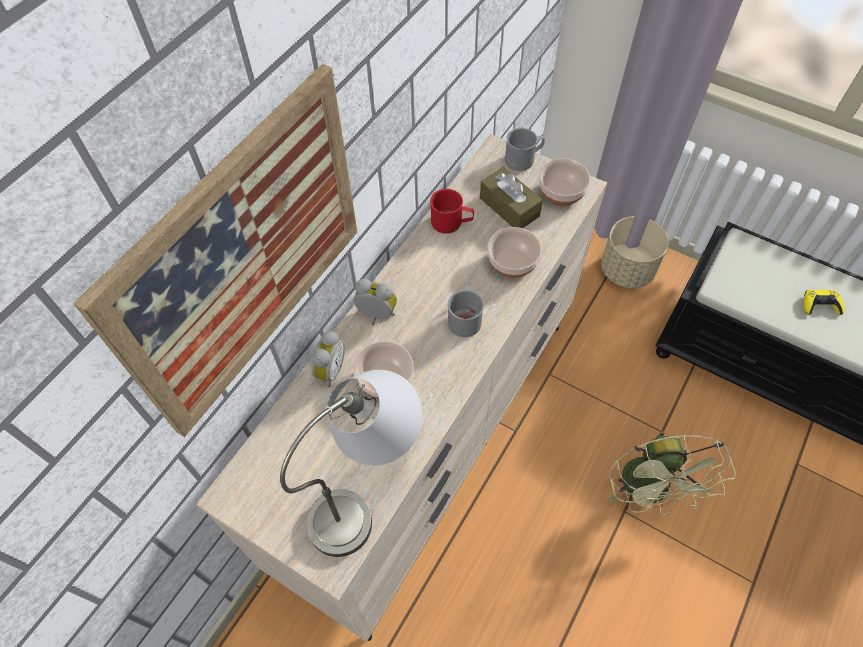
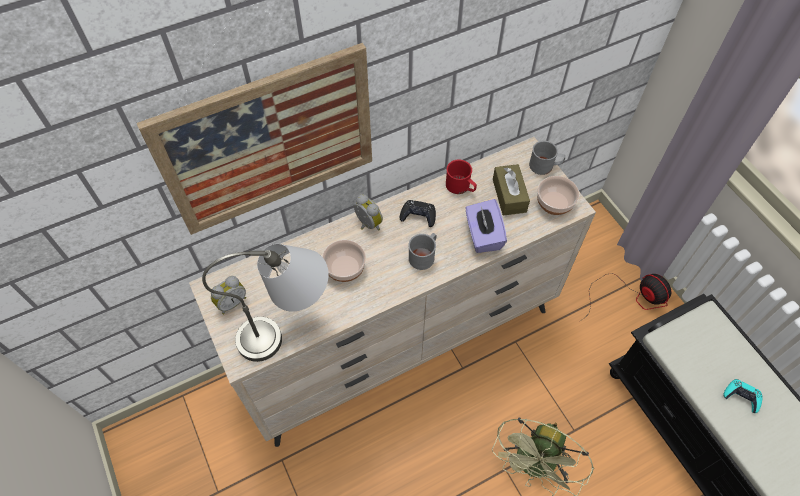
camera: 30 degrees right, 0 degrees up
(329, 370) = (315, 244): alarm clock -> alarm clock (231, 302)
(427, 277) = (418, 216): none -> black game controller
(512, 263) = (483, 235): bowl -> purple tissue box
(627, 270) = (630, 297): beige planter -> fan
(820, 305) = (741, 396): yellow game controller -> turquoise game controller

